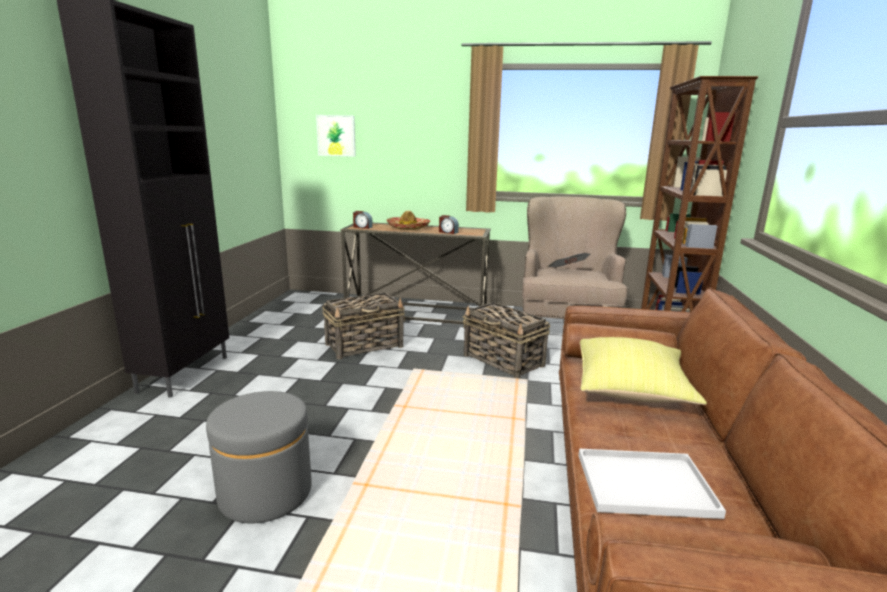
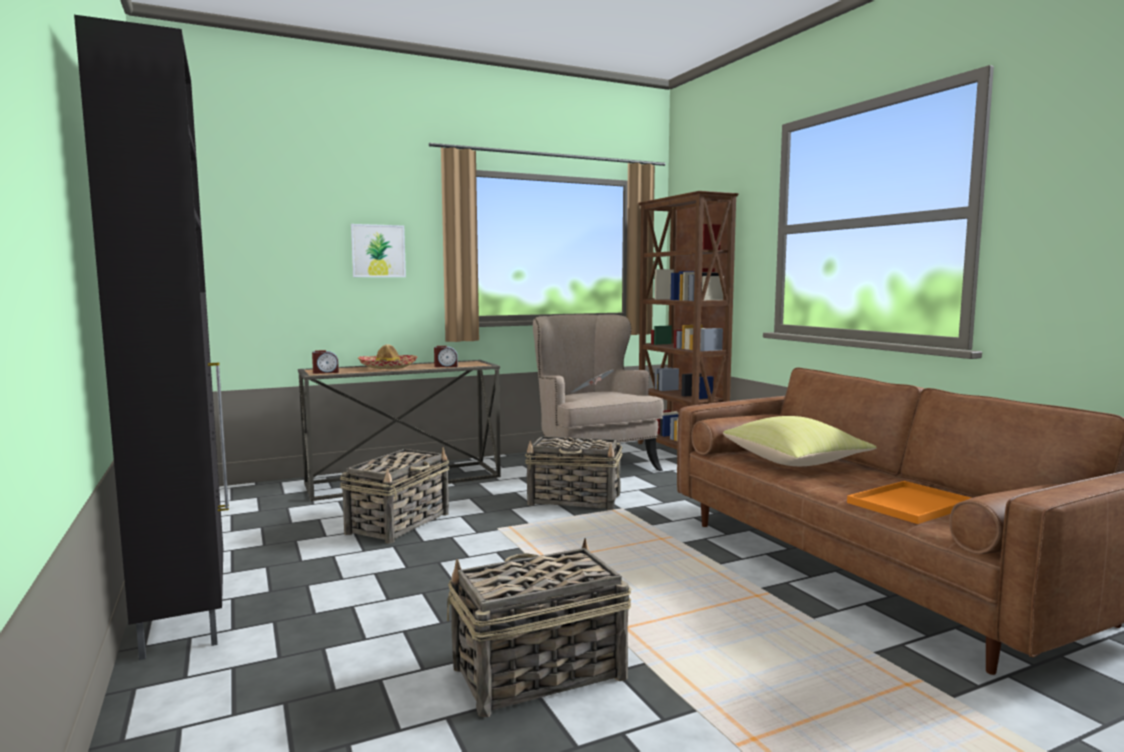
camera: 35 degrees left, 10 degrees down
(265, 493) = (537, 673): grey ottoman -> basket
(336, 135) = (250, 251): picture -> picture (378, 251)
(642, 485) = (910, 505): white tray -> orange tray

